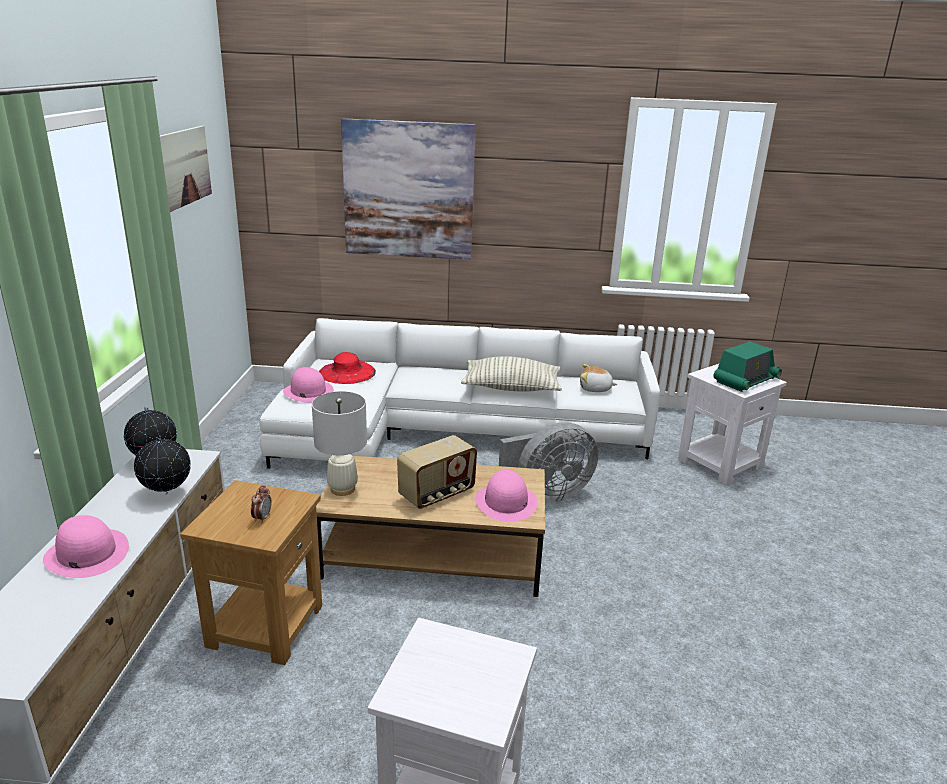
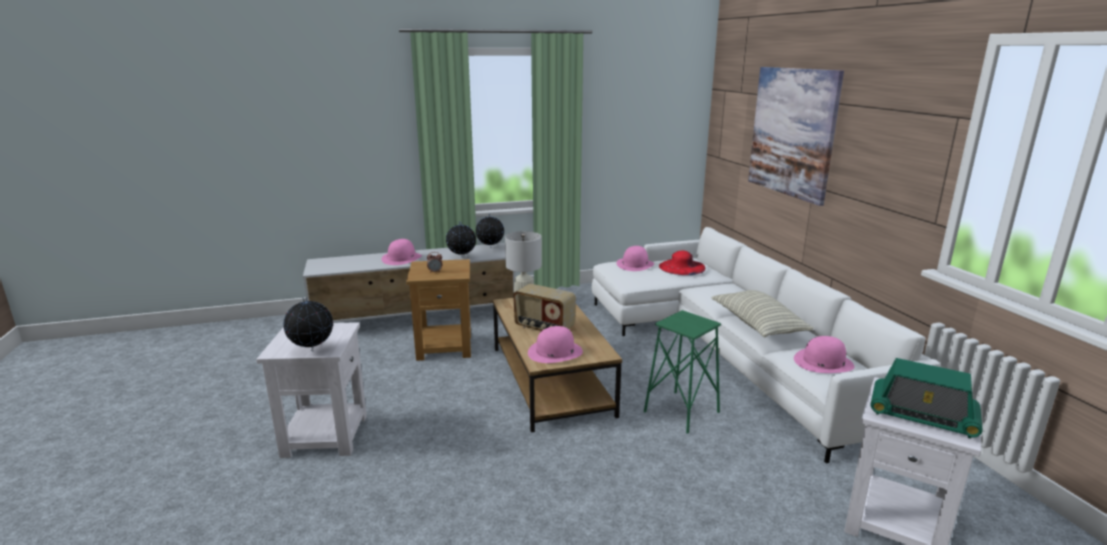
camera: 70 degrees right, 5 degrees down
(183, 167) = (632, 94): picture -> none
(503, 675) = (312, 350): none -> globe
(547, 494) = (681, 412): grey fan -> green stool
(595, 389) = (823, 362): plush toy -> pink hat

